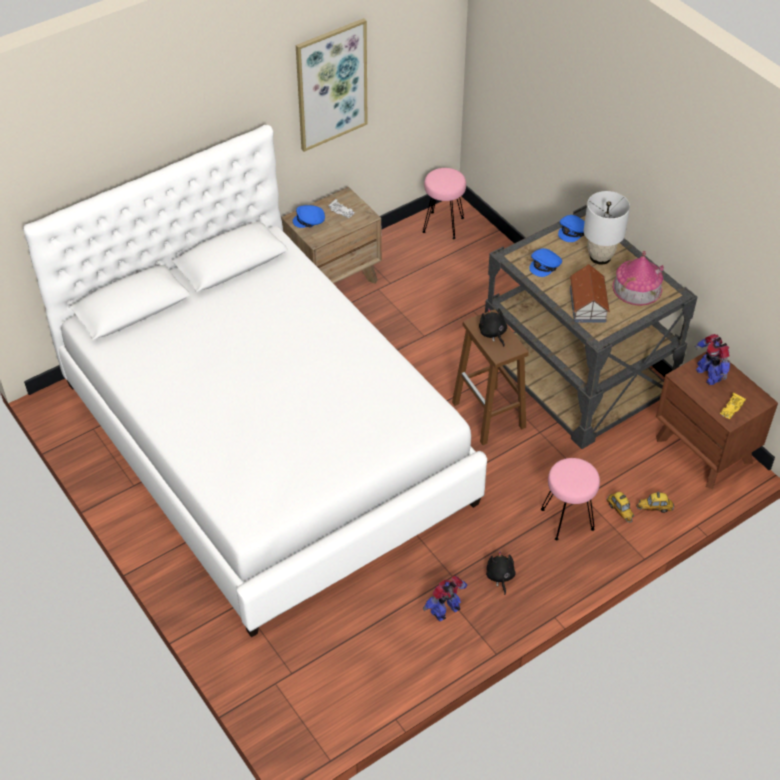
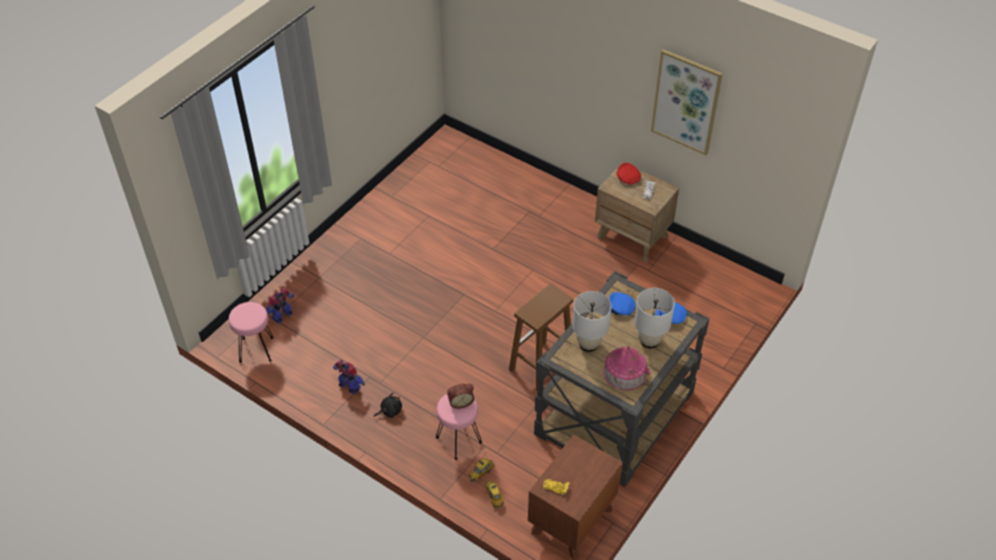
camera: 70 degrees right, 0 degrees up
(266, 441) = (457, 248): white bed -> none
(309, 220) = (627, 177): blue cap -> red cap
(443, 225) = (734, 285): pink stool -> pink stool (256, 350)
(493, 333) = (546, 304): black plush toy -> none
(569, 470) = (460, 402): none -> alarm clock
(588, 304) = (588, 344): toy house -> white table lamp
(709, 374) = (588, 464): toy robot -> toy robot (283, 316)

